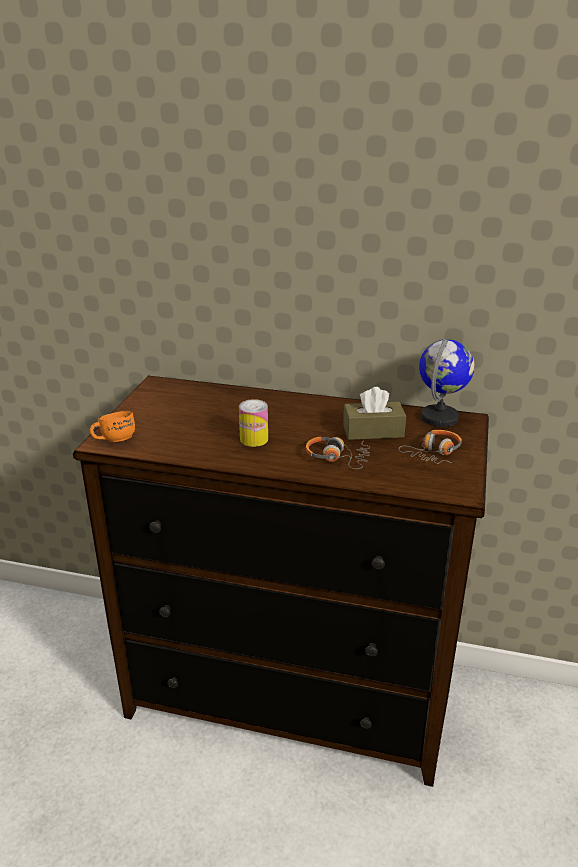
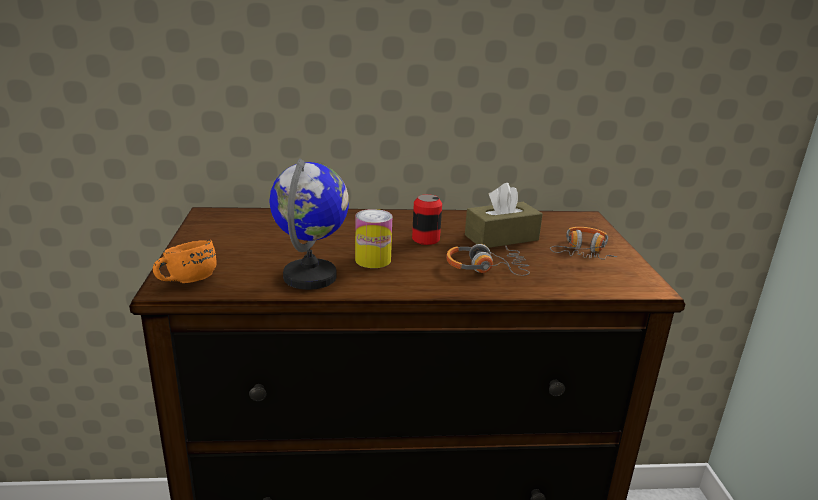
camera: 20 degrees left, 5 degrees down
(308, 425) = (425, 239): none -> can
(440, 418) = (557, 218): globe -> globe (311, 277)

